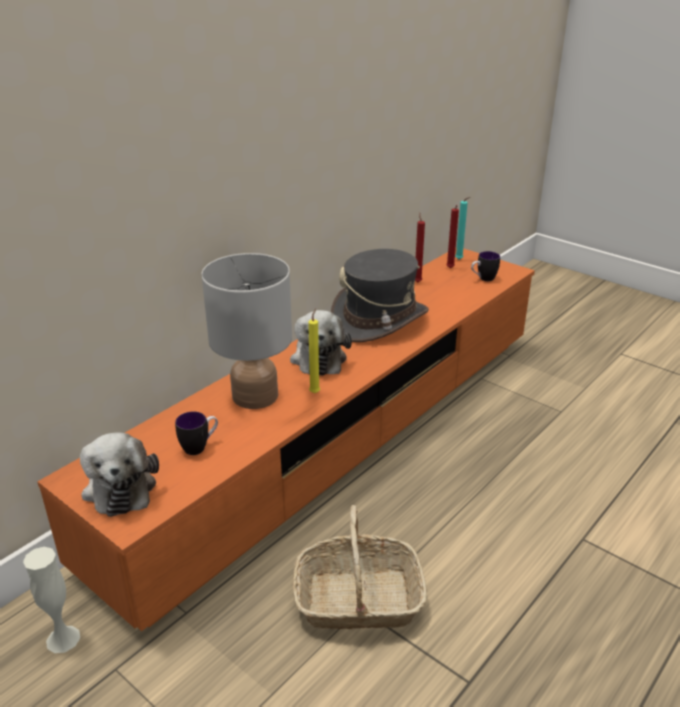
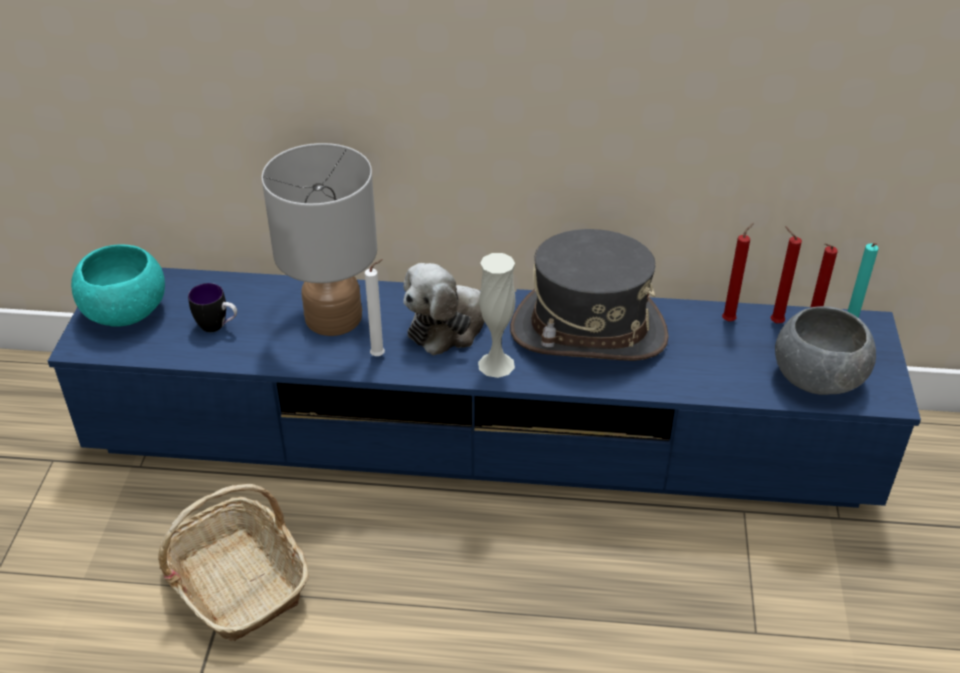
camera: 55 degrees right, 10 degrees up
(63, 639) = (64, 409): white vase -> white vase (496, 364)
(120, 486) = (126, 312): plush toy -> turquoise bowl
(315, 392) = (380, 355): yellow candle -> white candle
(339, 438) = (480, 438): orange tv stand -> blue tv stand
(432, 272) = (774, 322): none -> red candle
(483, 279) = (817, 377): mug -> grey bowl

